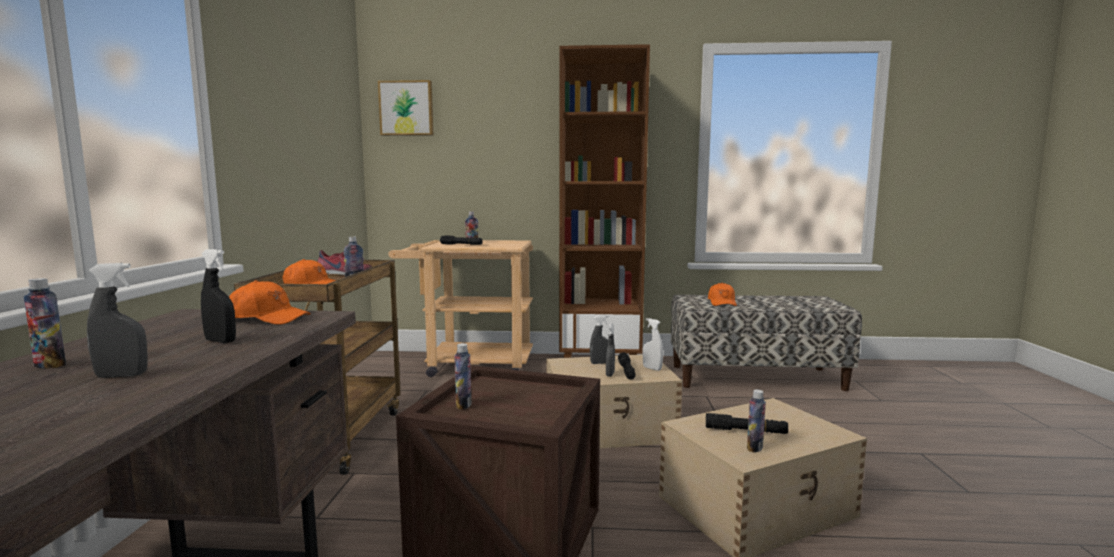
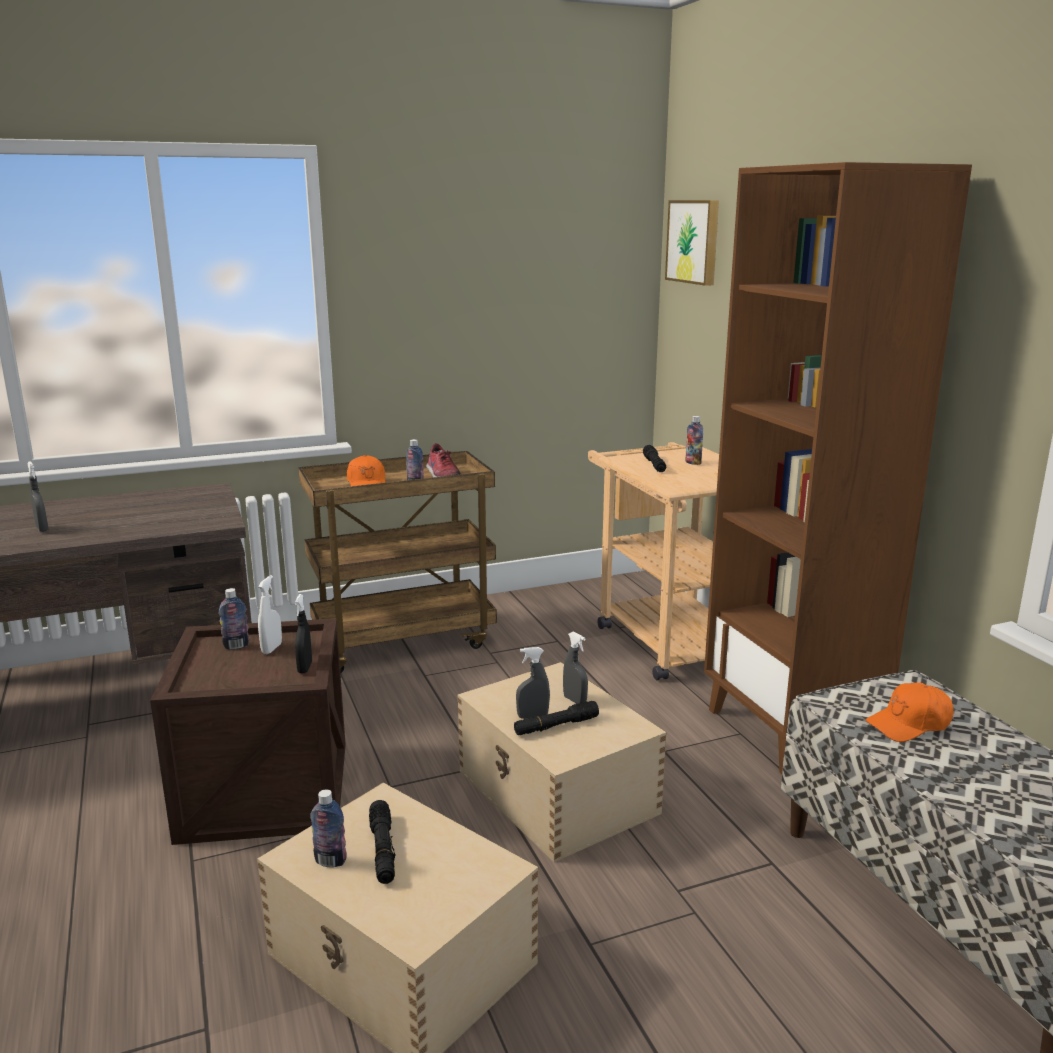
camera: 65 degrees right, 10 degrees up
(50, 365) = (64, 509): bottle -> none
(220, 341) = (127, 522): black spray bottle -> black spray bottle (305, 668)
(268, 318) = (203, 512): orange cap -> none
(652, 368) = (587, 743): white spray bottle -> white spray bottle (271, 648)

